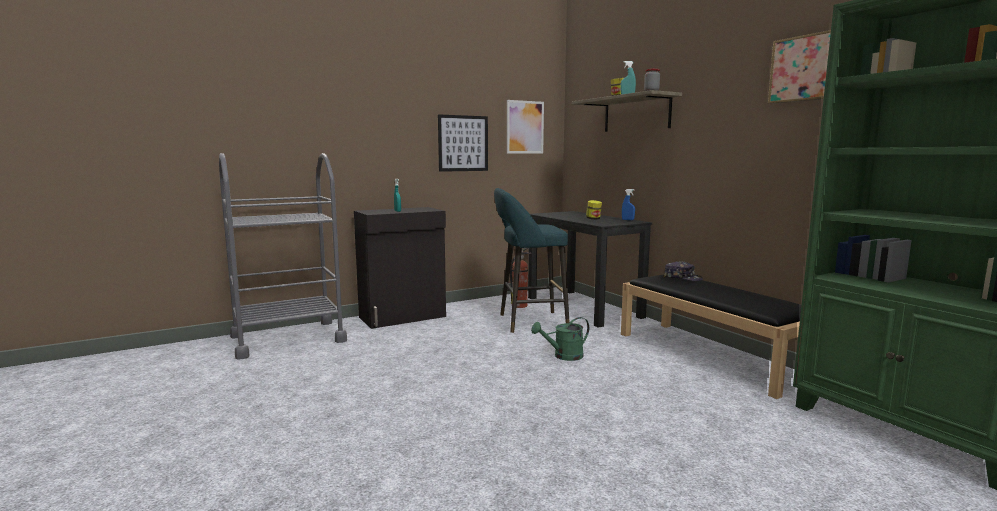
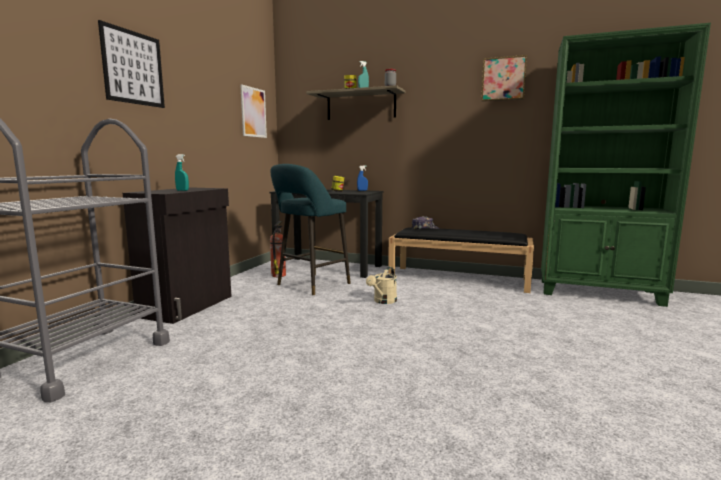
camera: 40 degrees left, 0 degrees up
(463, 143) = (211, 123): picture -> picture (133, 68)
(563, 356) = (383, 301): green watering can -> beige watering can

